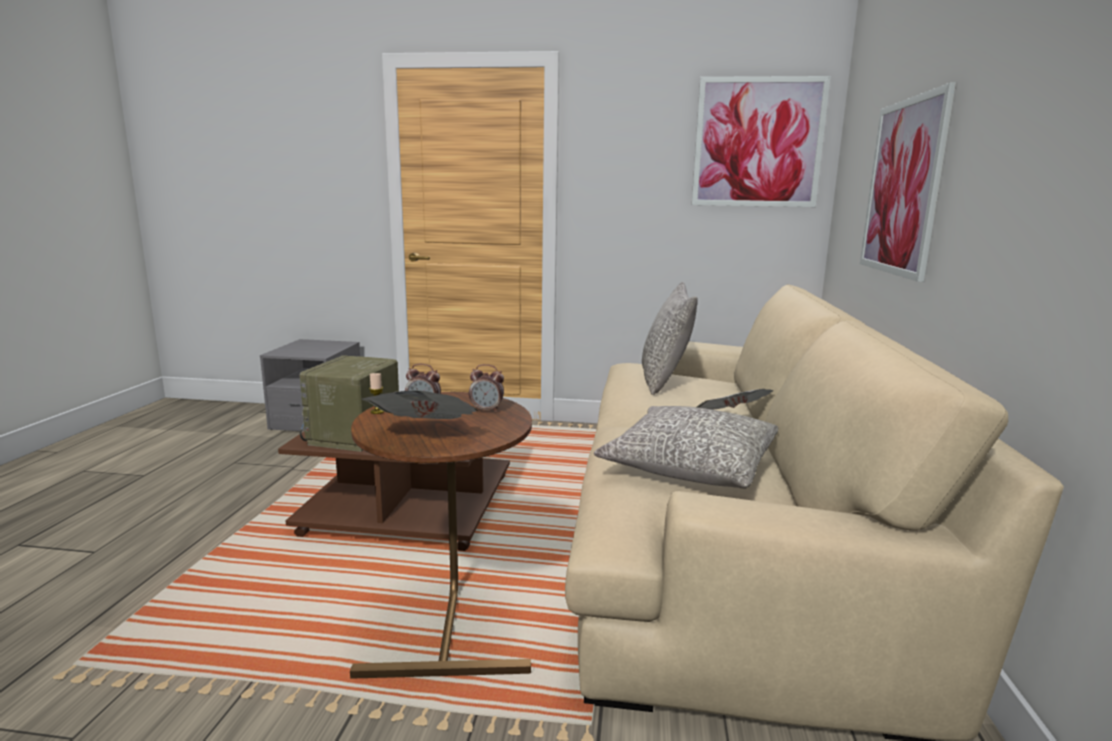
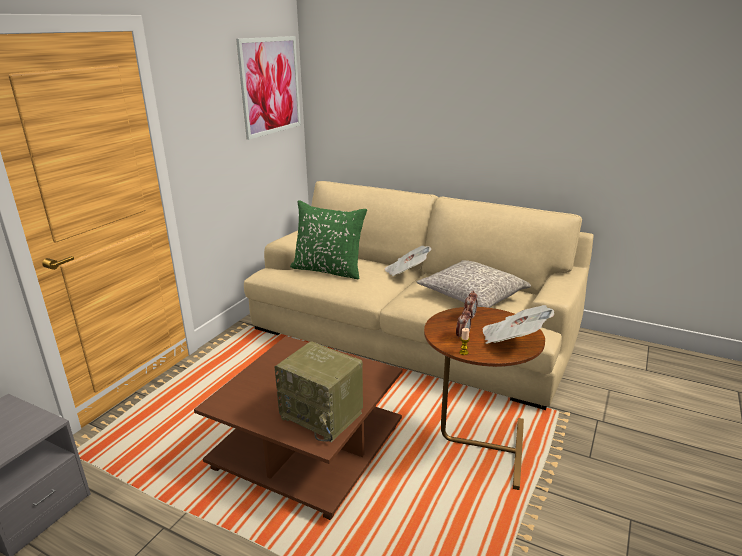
camera: 70 degrees left, 10 degrees up
(664, 381) = (329, 270): grey pillow -> green pillow
(902, 187) = (418, 120): picture -> none

